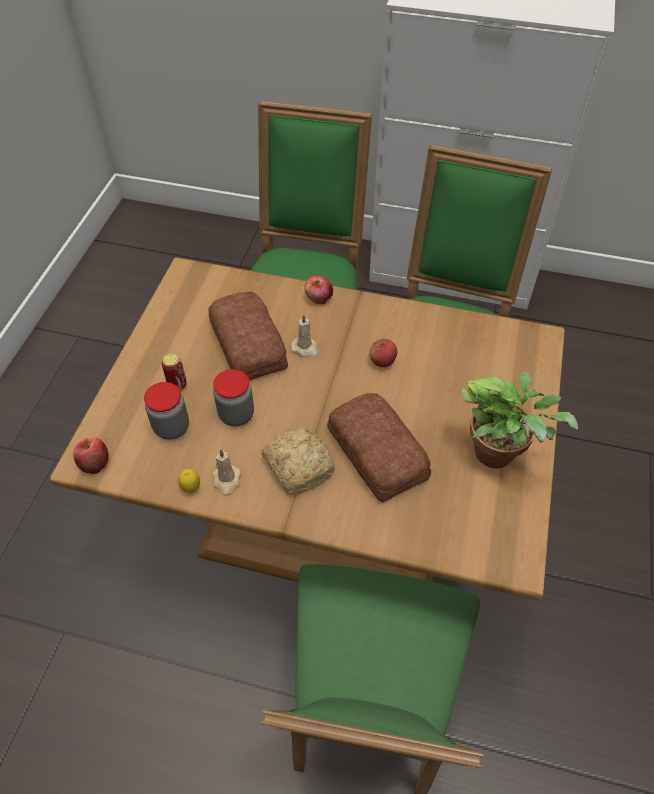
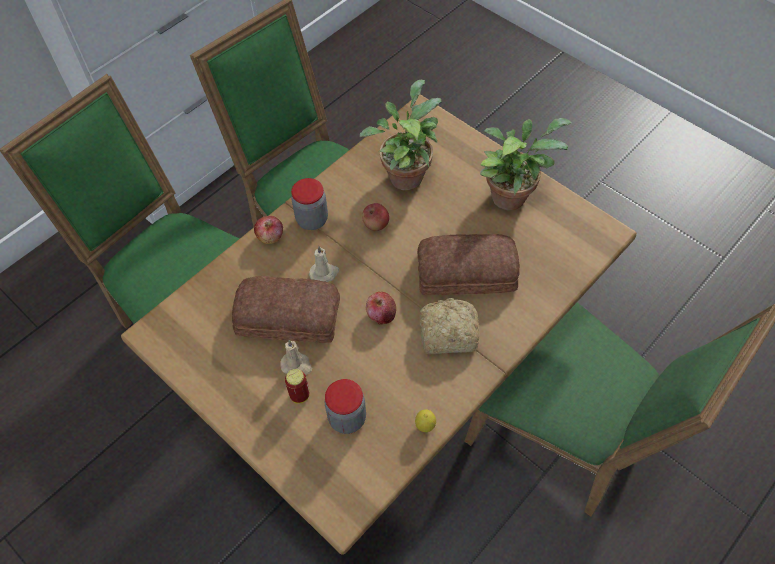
camera: 60 degrees left, 5 degrees up
(94, 462) = (348, 501): apple -> apple (381, 315)
(227, 481) = (433, 394): beige candle -> beige candle (297, 365)
(236, 415) = (365, 359): jar -> jar (312, 219)
(456, 358) = (405, 174): none -> potted plant

